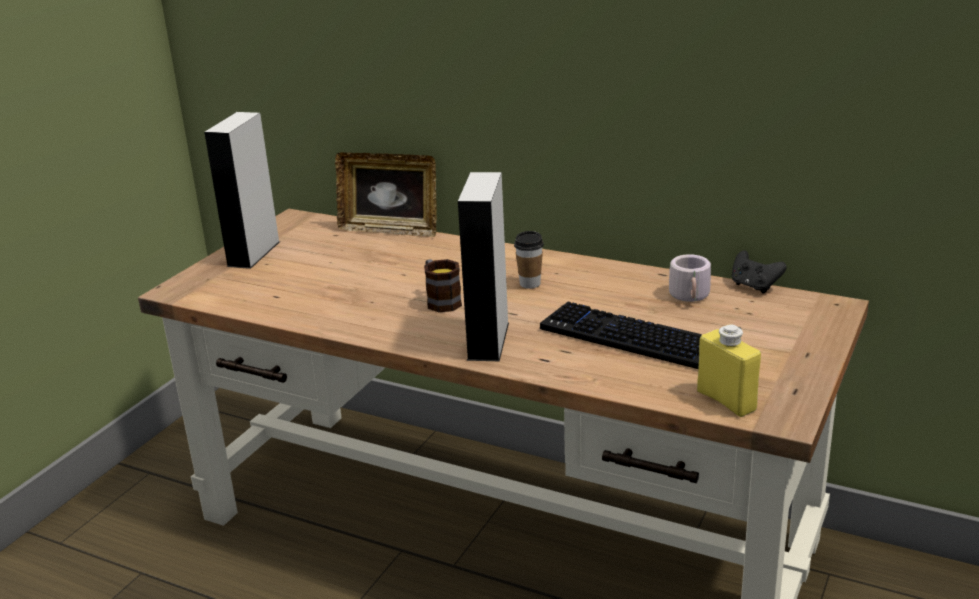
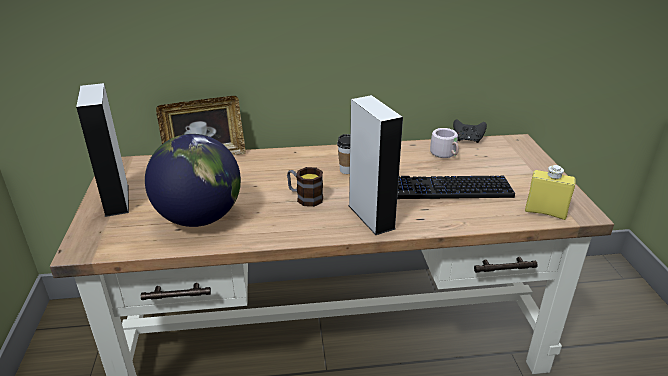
camera: 35 degrees left, 5 degrees up
(309, 291) = (199, 217): none -> globe

